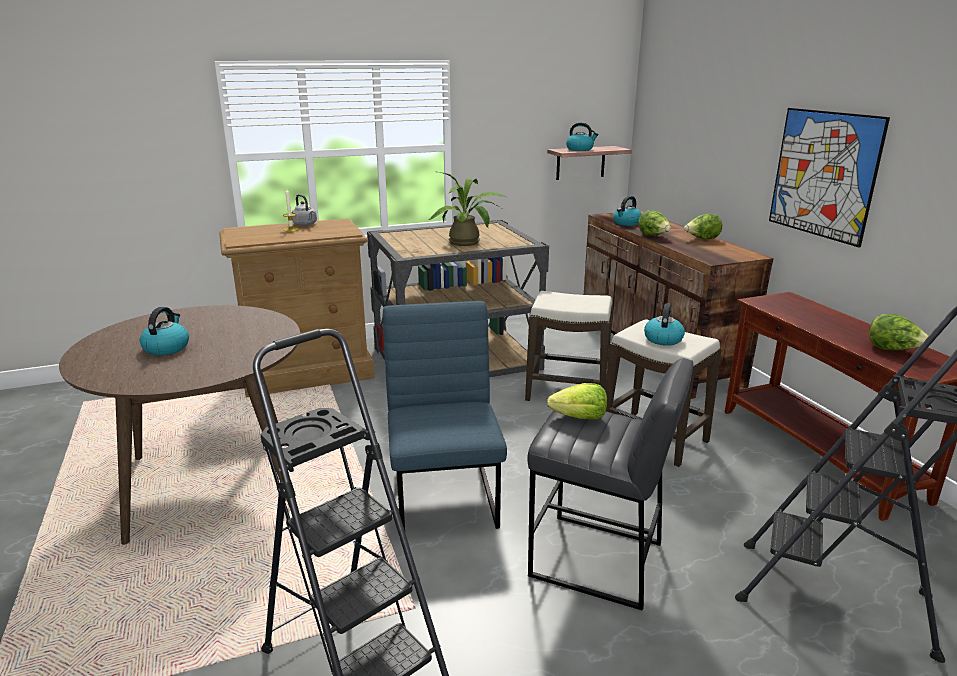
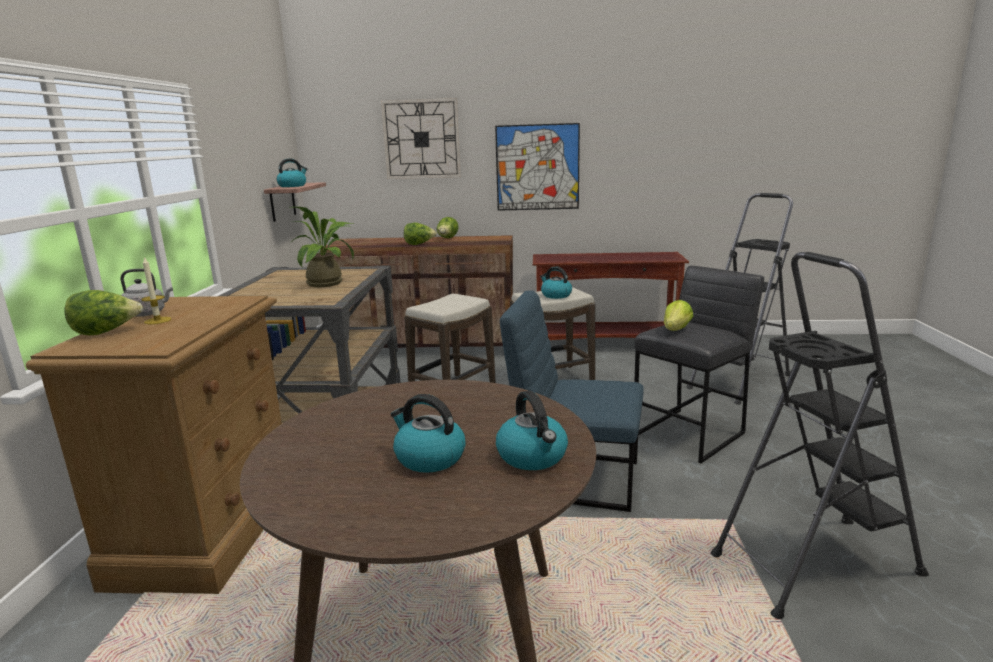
camera: 65 degrees left, 5 degrees down
(626, 223) = (370, 244): kettle -> kettle (533, 456)
(719, 115) = (421, 139): none -> wall clock
(893, 350) = (641, 256): lettuce -> lettuce (106, 332)

